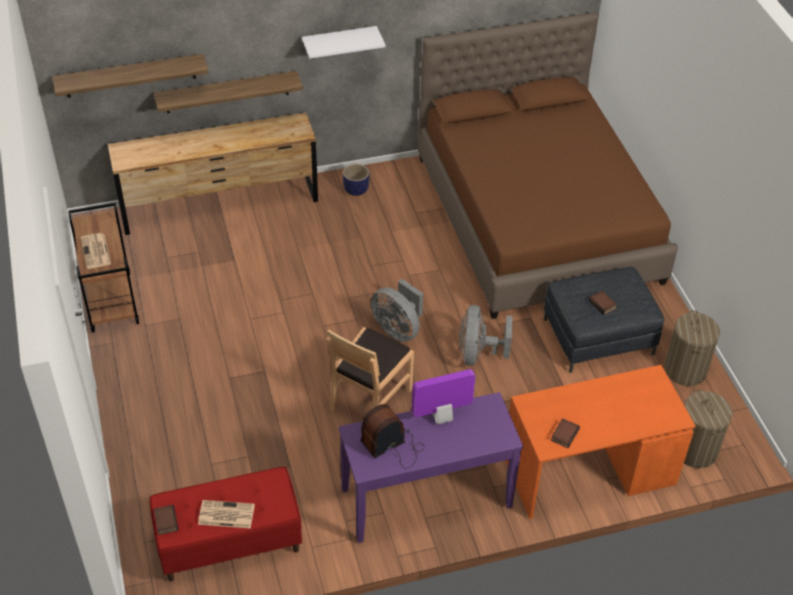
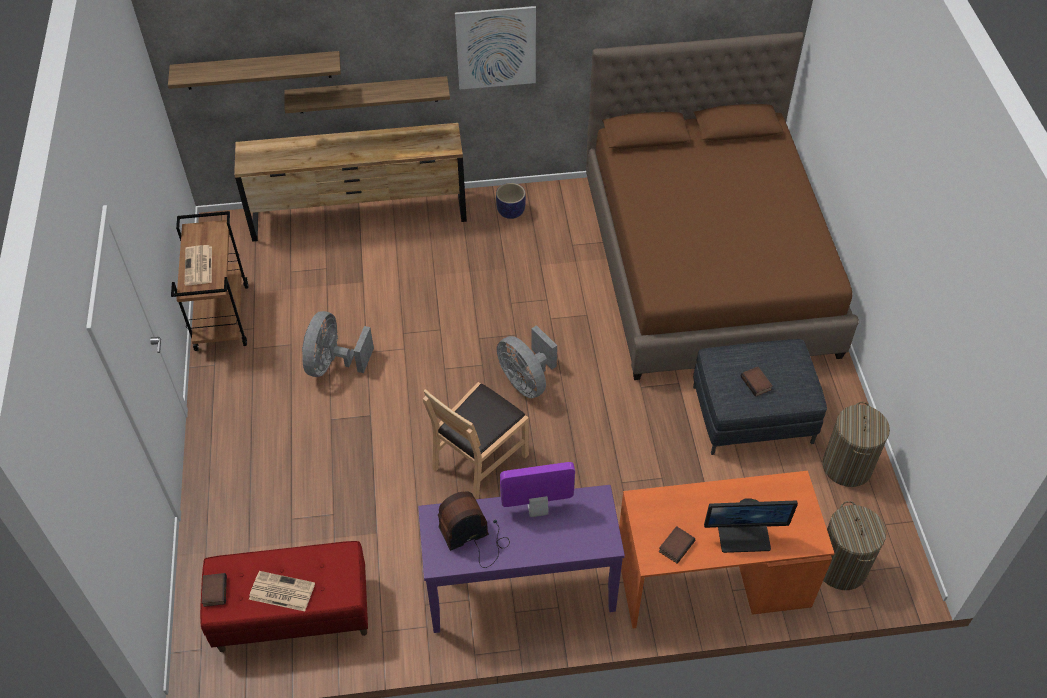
camera: 10 degrees right, 5 degrees up
(339, 42) = (496, 48): white shelf -> picture
(478, 353) = (610, 420): grey fan -> grey fan (333, 364)
(619, 421) = (744, 536): none -> monitor

